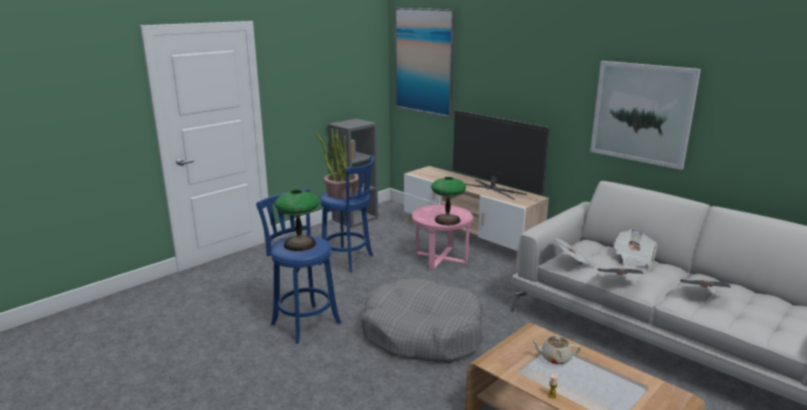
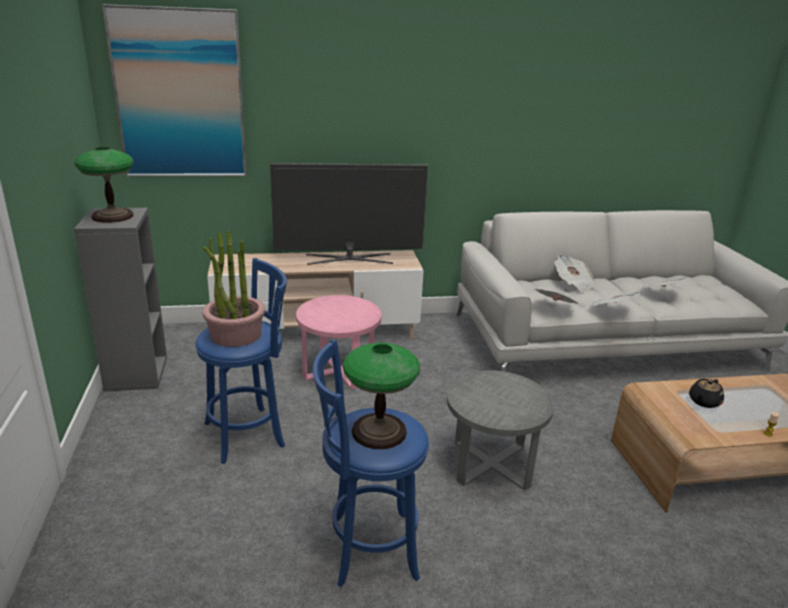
camera: 55 degrees left, 5 degrees up
(422, 334) = (491, 463): grey dog bed -> grey side table
(447, 220) = (359, 316): table lamp -> table lamp (112, 216)
(554, 358) = (704, 402): beige teapot -> black teapot
(642, 113) = (517, 132): picture -> none

